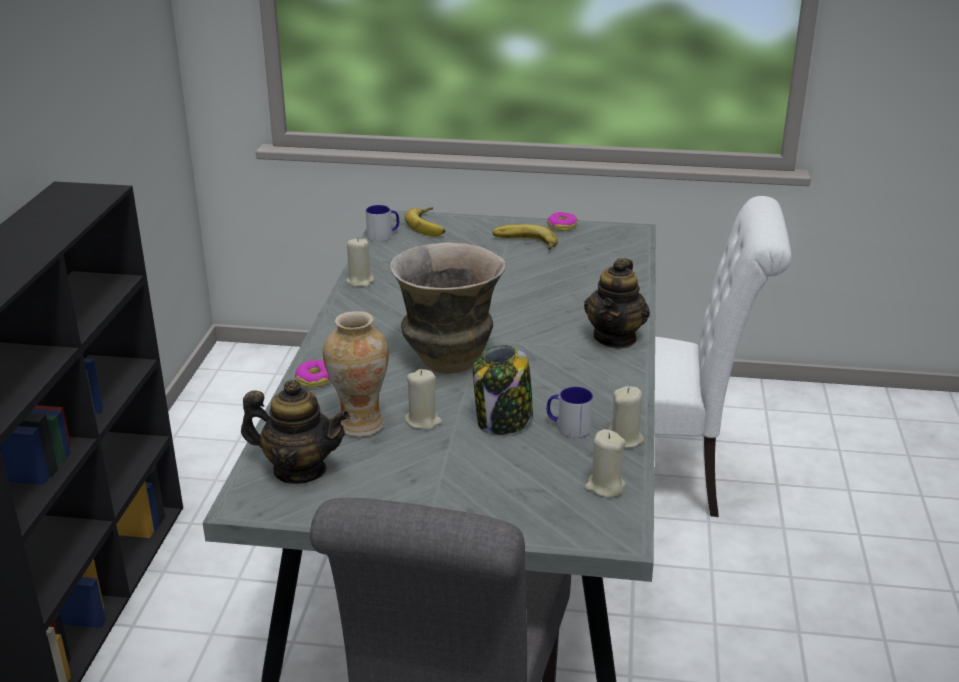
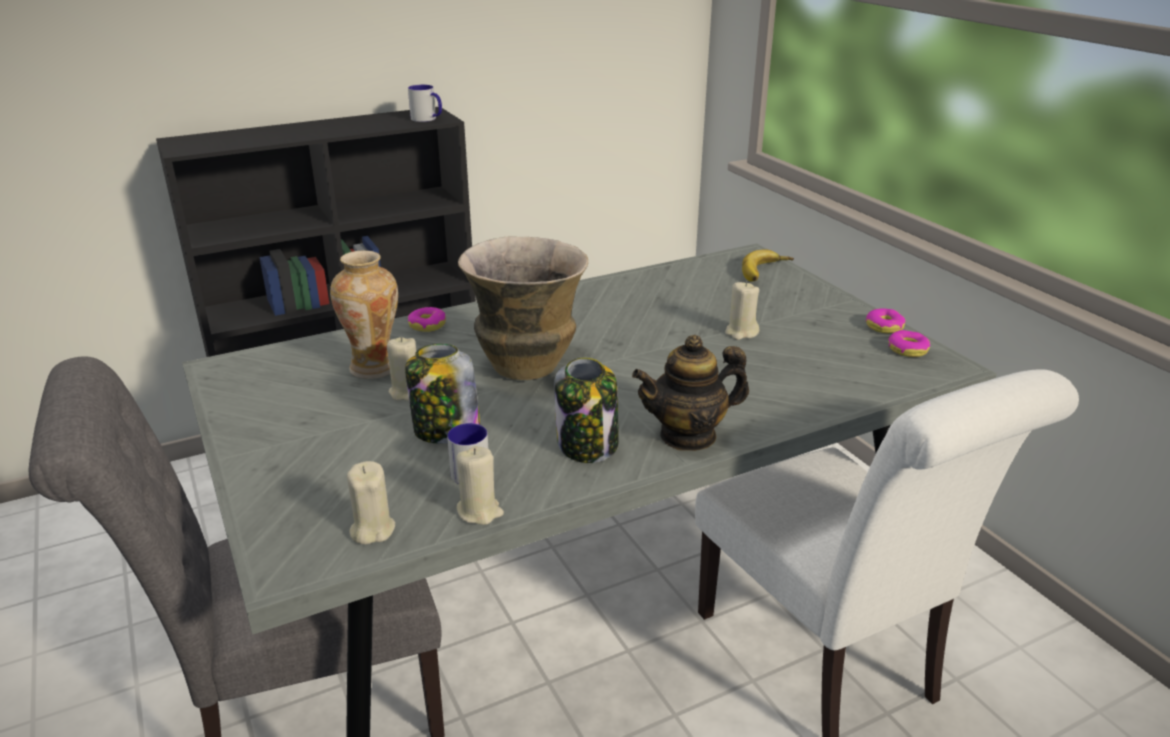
camera: 55 degrees right, 0 degrees up
(299, 470) = (281, 369): teapot -> none
(360, 281) = (615, 283): beige candle -> beige candle (741, 332)
(383, 236) = (712, 262): mug -> mug (427, 119)
(524, 243) = (811, 322): banana -> none
(587, 375) = (588, 445): none -> jar
(599, 233) = (907, 349): none -> donut

